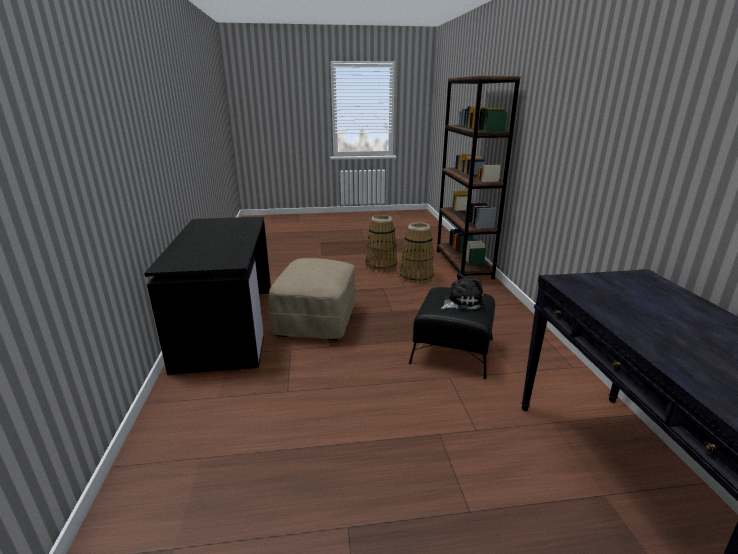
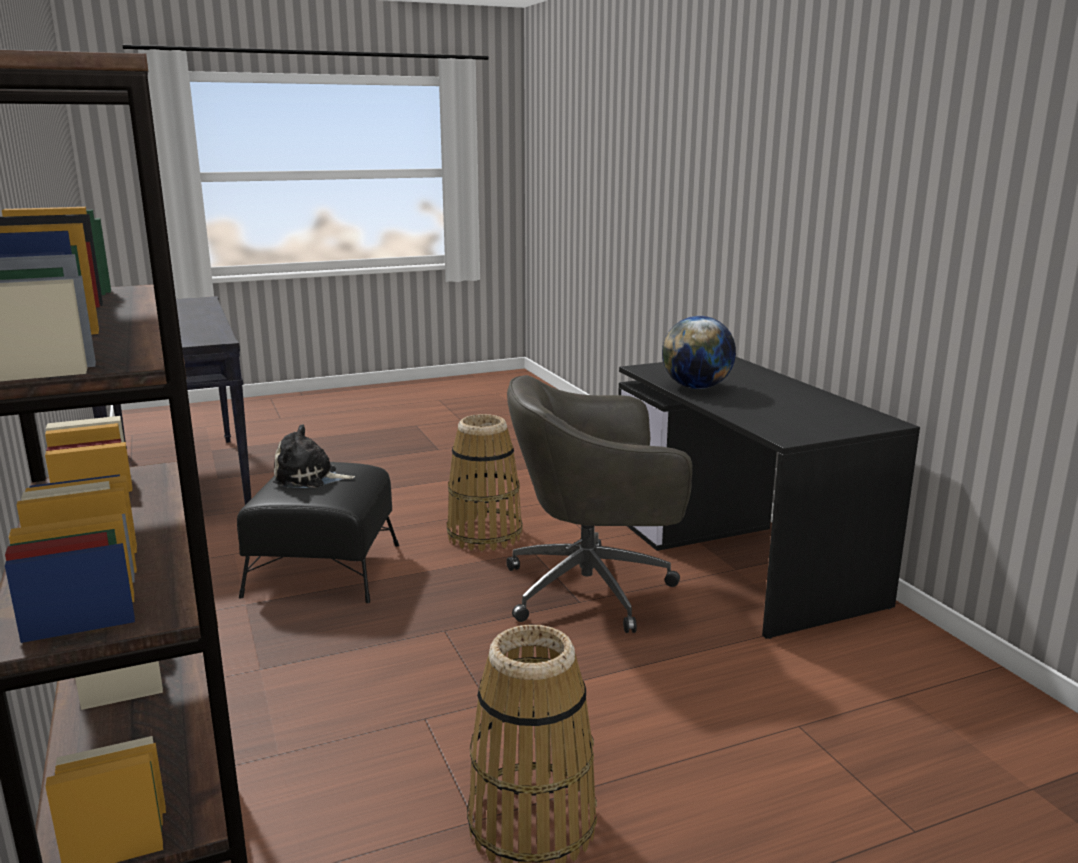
camera: 165 degrees right, 5 degrees down
(235, 245) = (697, 387): none -> globe
(316, 320) = (593, 589): beige ottoman -> grey office chair
(416, 276) = (388, 776): basket -> basket (485, 534)
(461, 302) = (309, 478): plush toy -> plush toy turned 45 degrees clockwise

